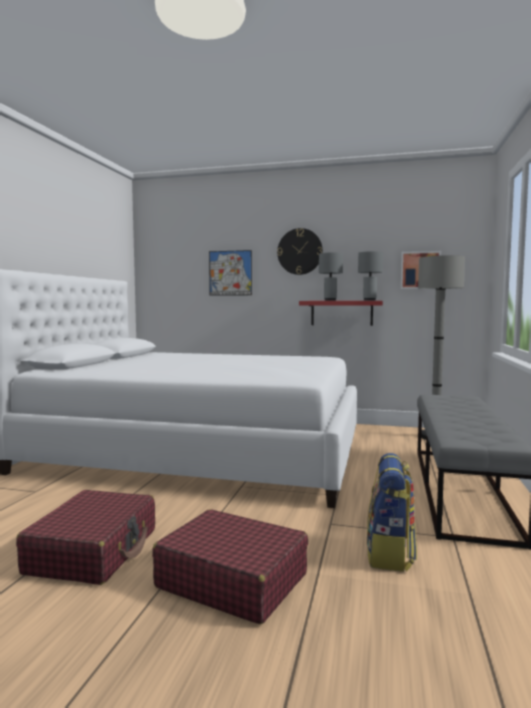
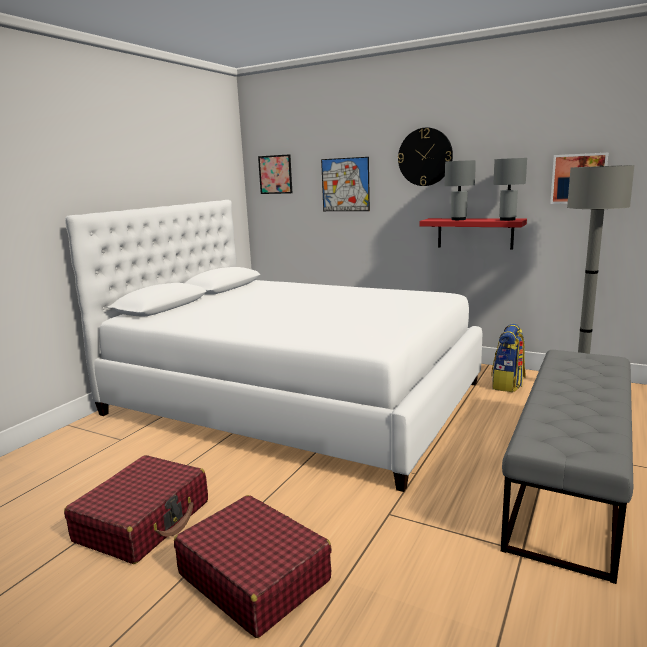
camera: 15 degrees right, 10 degrees up
(165, 263) = (275, 174): none -> picture
(390, 554) = (435, 566): backpack -> backpack (508, 384)

